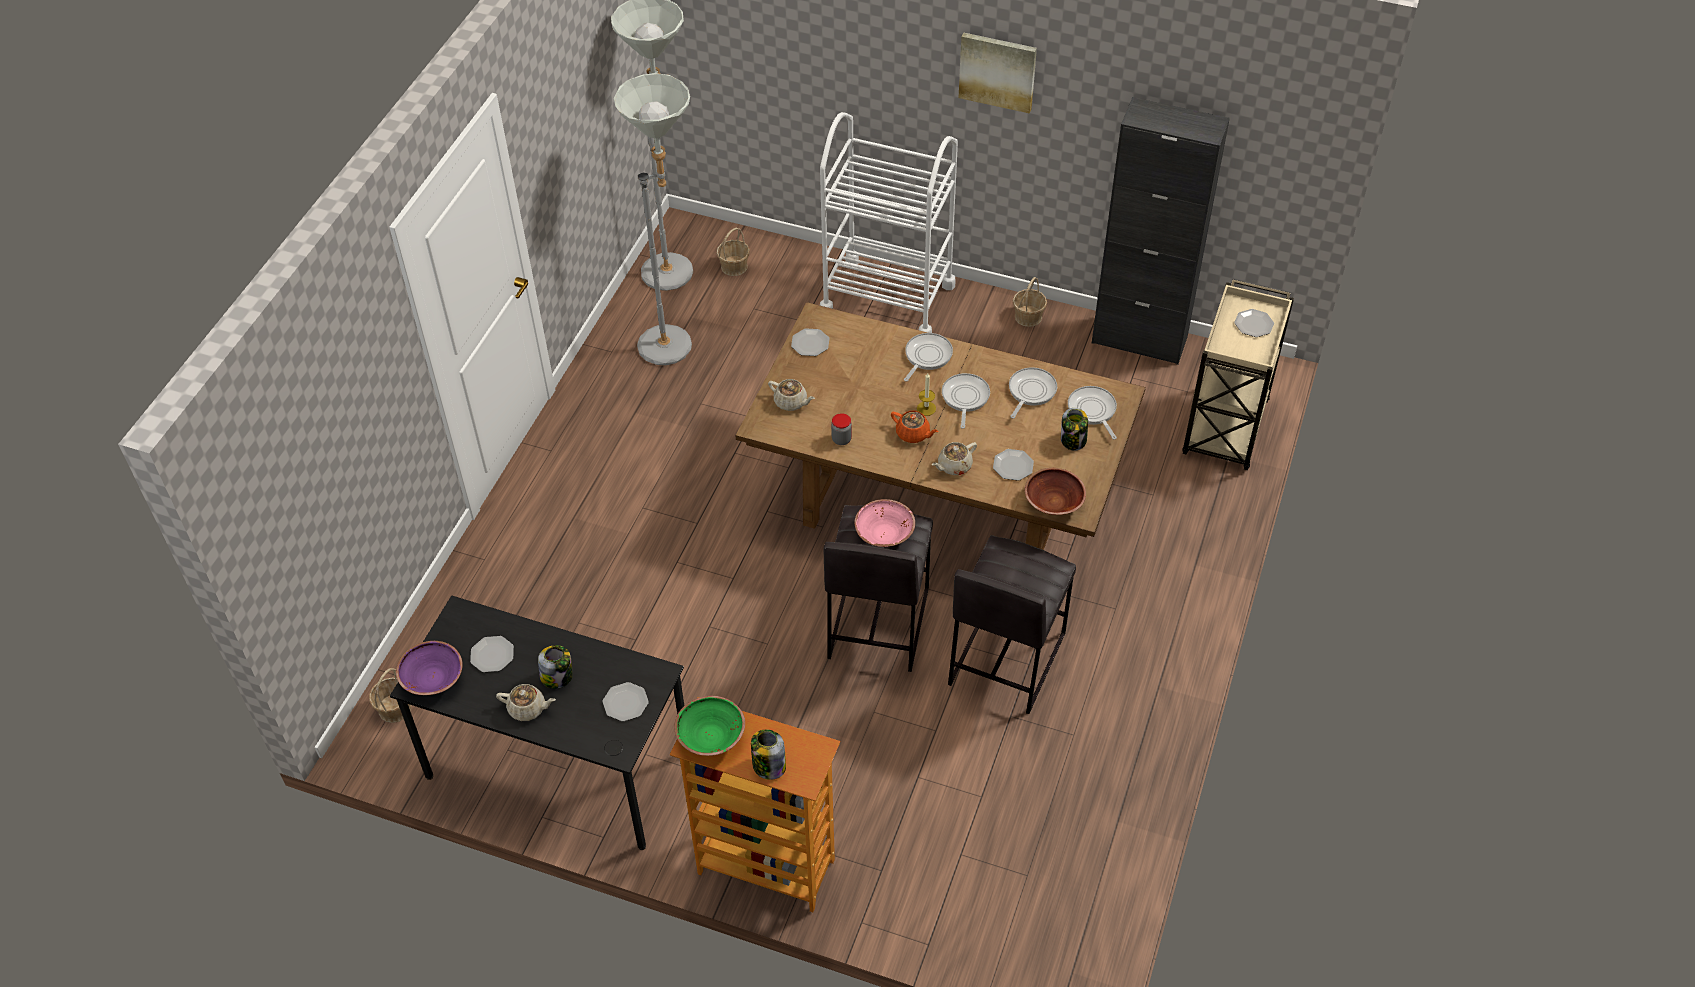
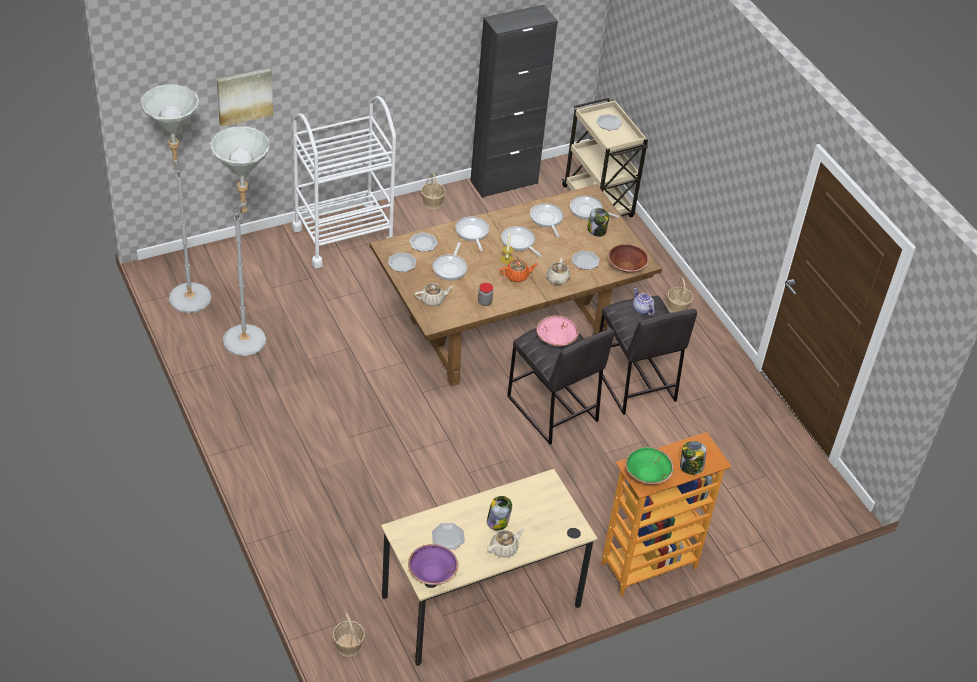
camera: 50 degrees left, 5 degrees down
(558, 765) = (481, 601): black desk -> beige desk
(626, 703) = (550, 507): plate -> plate (423, 243)
(734, 266) = (228, 271): basket -> basket (677, 307)
(853, 380) = (450, 268): none -> frying pan
(997, 71) = (391, 38): picture -> picture (244, 96)
(1026, 566) = (641, 310): none -> teapot

